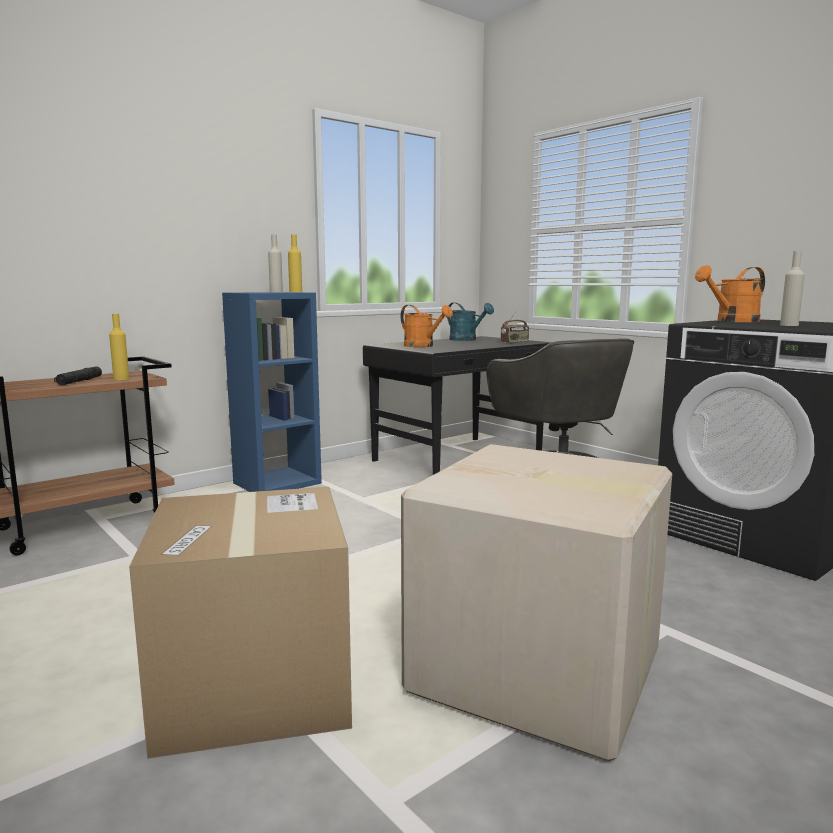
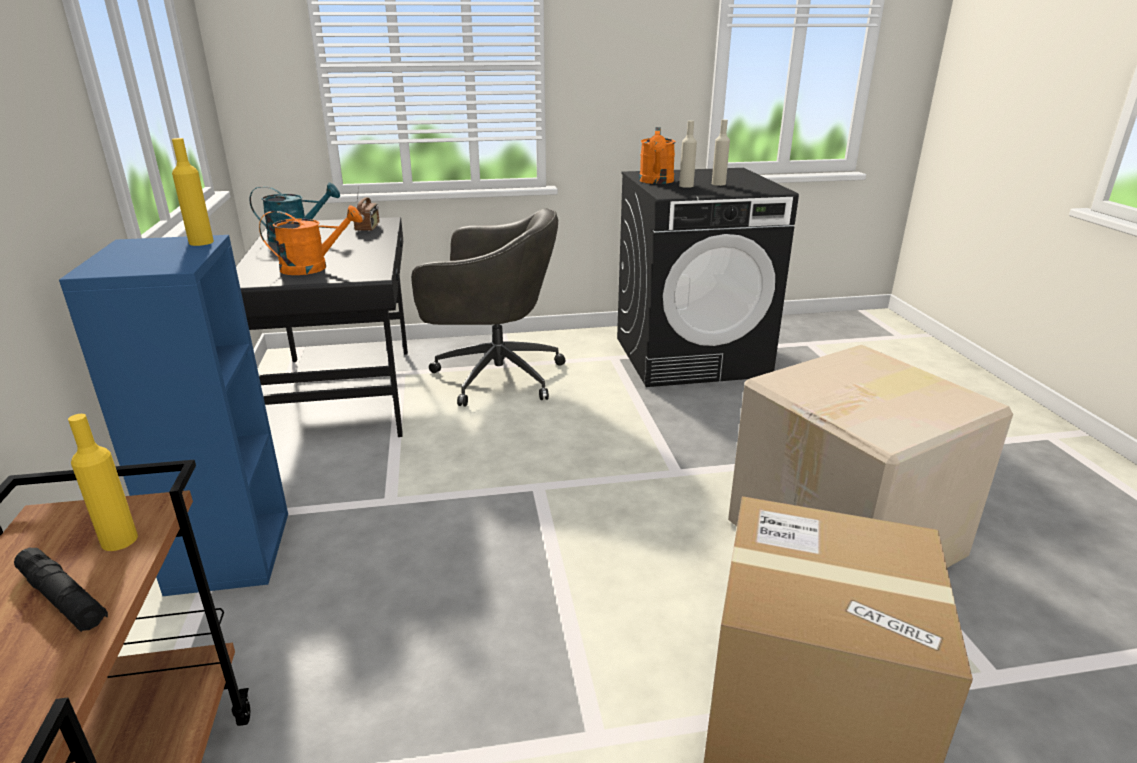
camera: 60 degrees left, 15 degrees up
(276, 292) = (171, 251): beige bottle -> beige bottle (686, 186)

